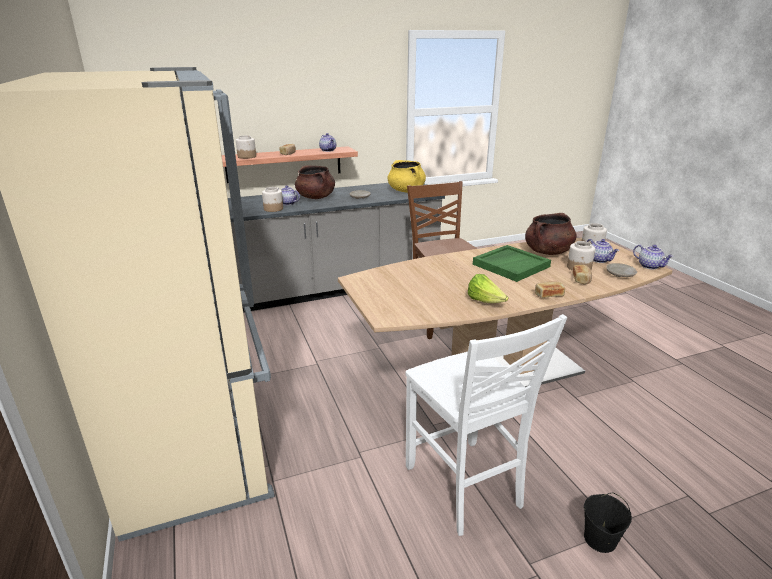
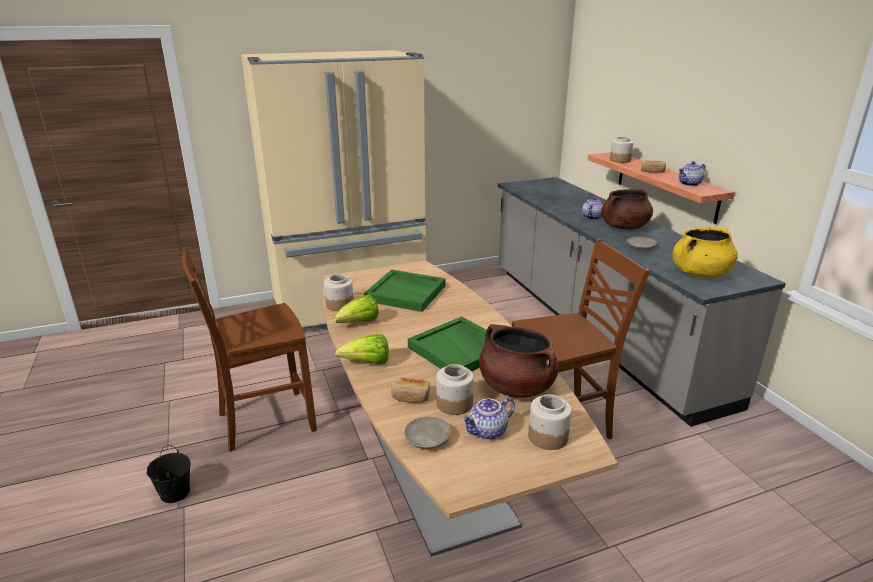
camera: 90 degrees right, 0 degrees up
(273, 209) = (568, 213): jar -> jar (339, 305)
(418, 284) = (406, 293): none -> green tray
(464, 487) = (264, 421): white chair -> brown chair
(548, 295) = (367, 363): bread -> lettuce
(650, 266) = (464, 486): teapot -> none

